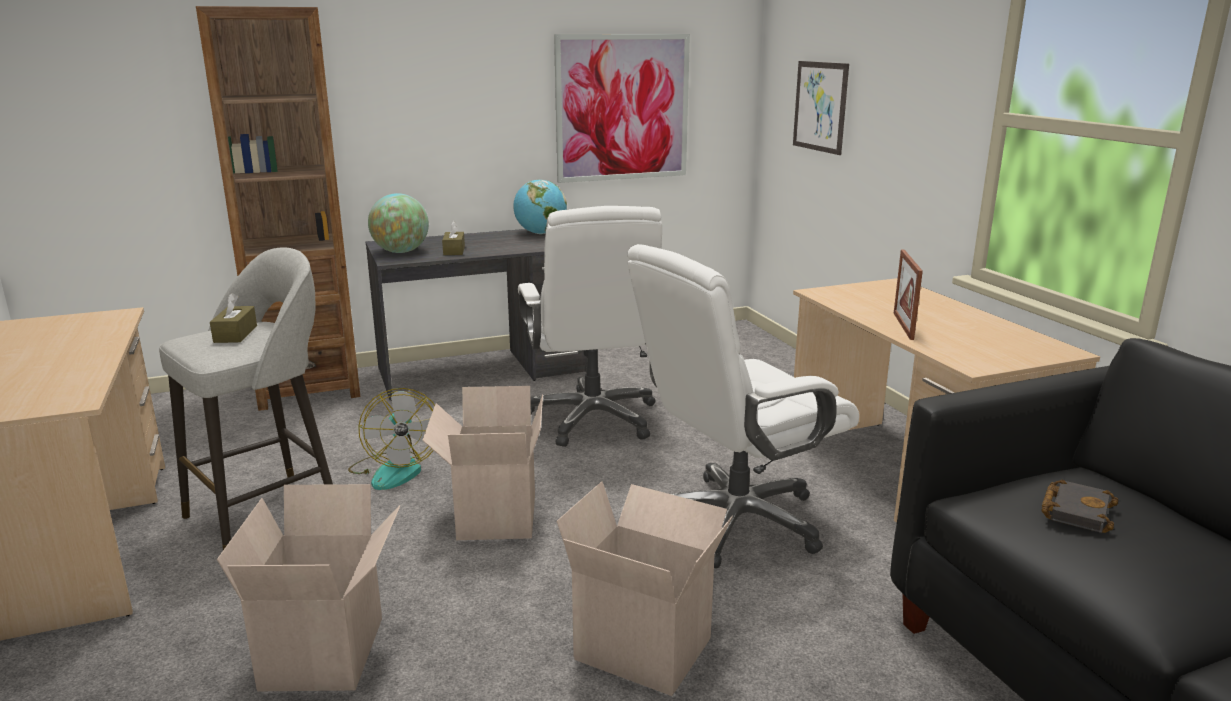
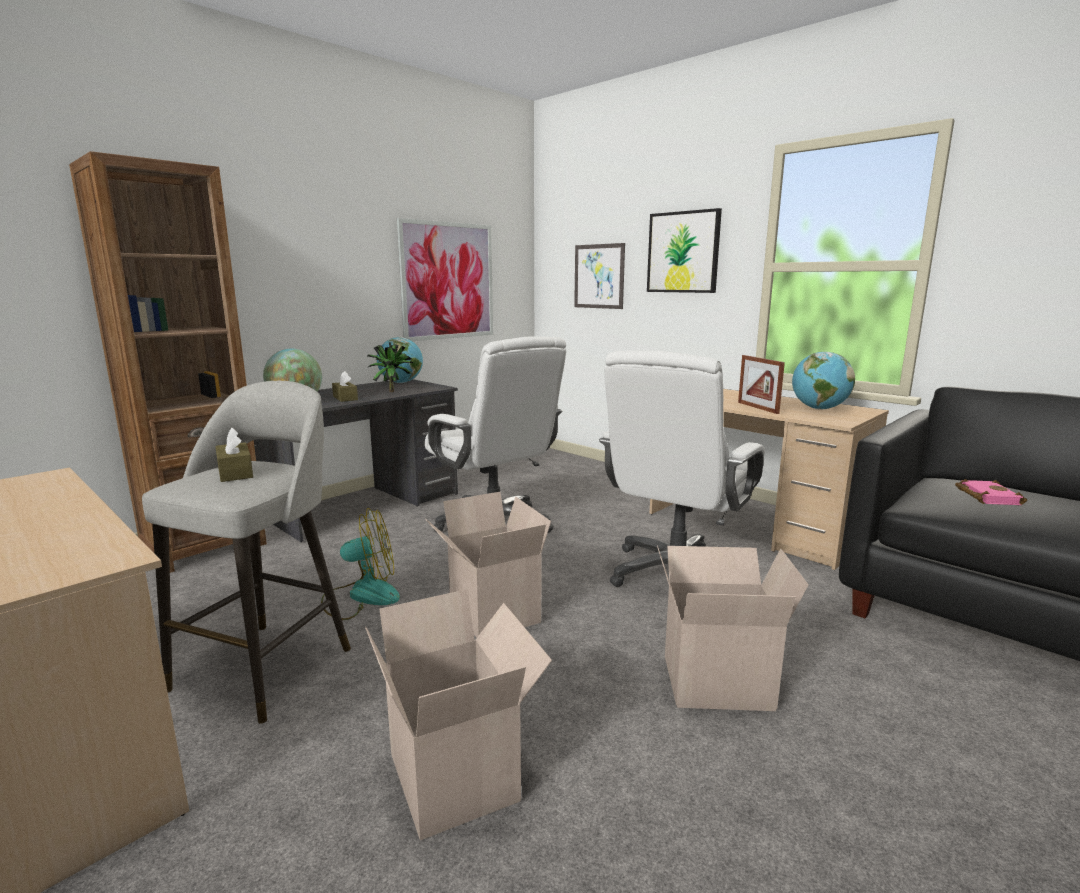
camera: 25 degrees left, 5 degrees down
(395, 469) = (361, 596): fan -> fan turned 60 degrees counterclockwise
(512, 246) = (391, 391): none -> potted plant
(908, 84) = (683, 252): none -> picture
(990, 339) = (819, 409): none -> globe
(1075, 510) = (985, 496): black book -> pink book

